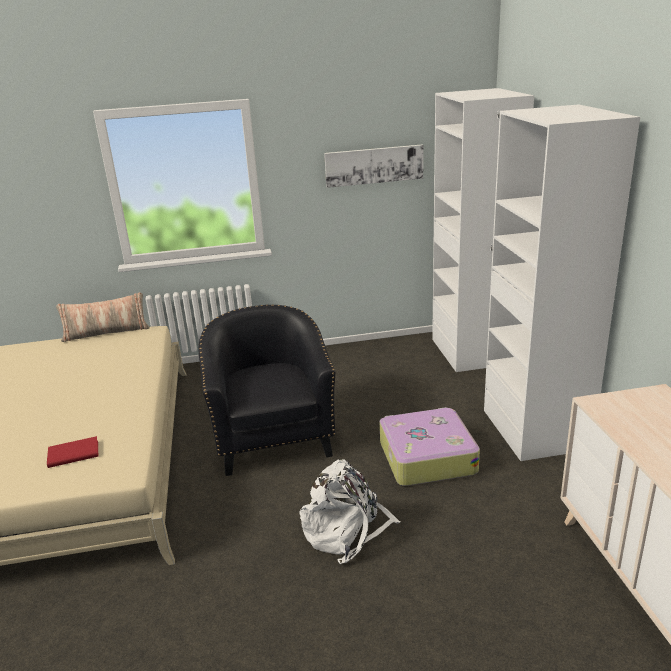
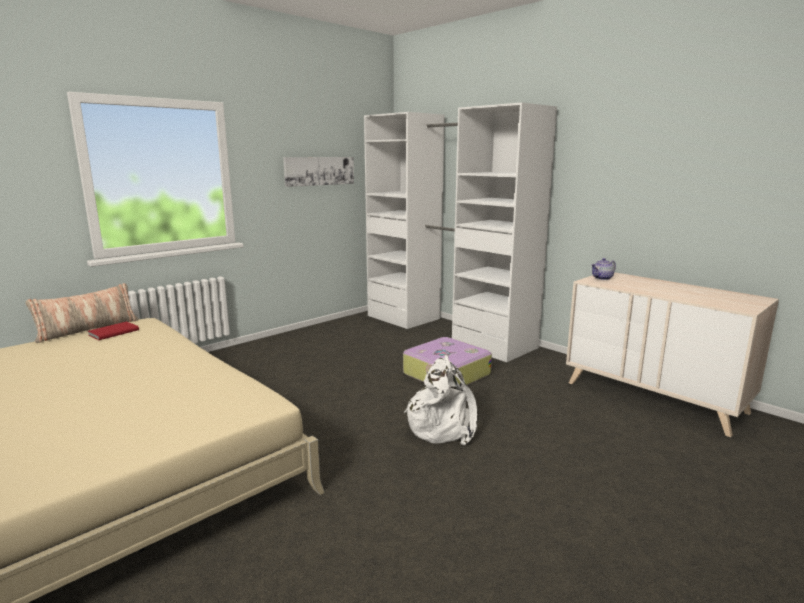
camera: 35 degrees left, 10 degrees down
(73, 453) = (184, 406): red book -> red book (112, 332)
(273, 438) = (311, 392): black armchair -> none
(626, 401) = (602, 278): none -> teapot

